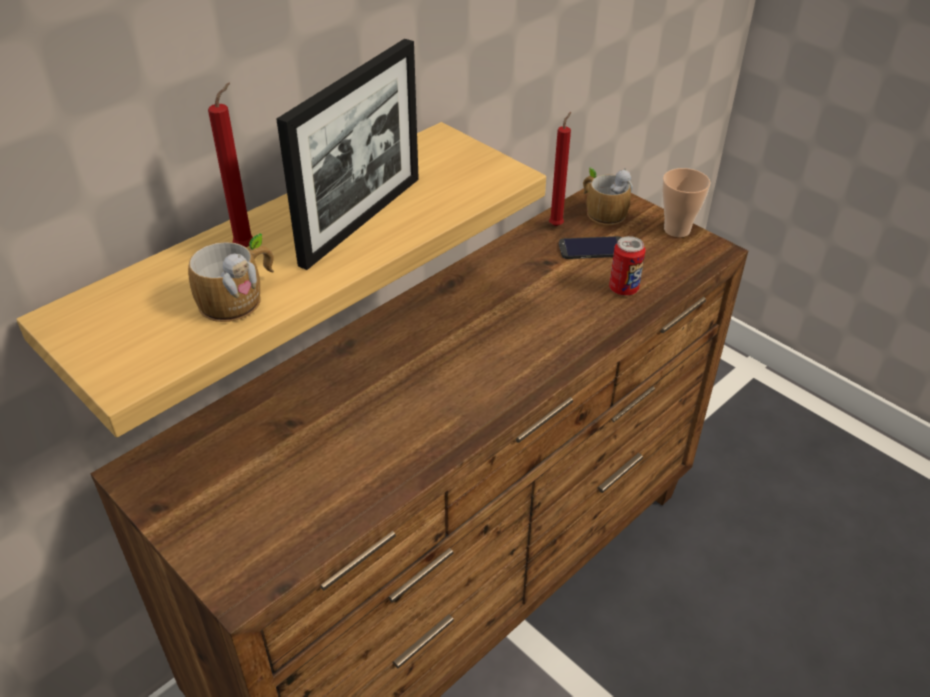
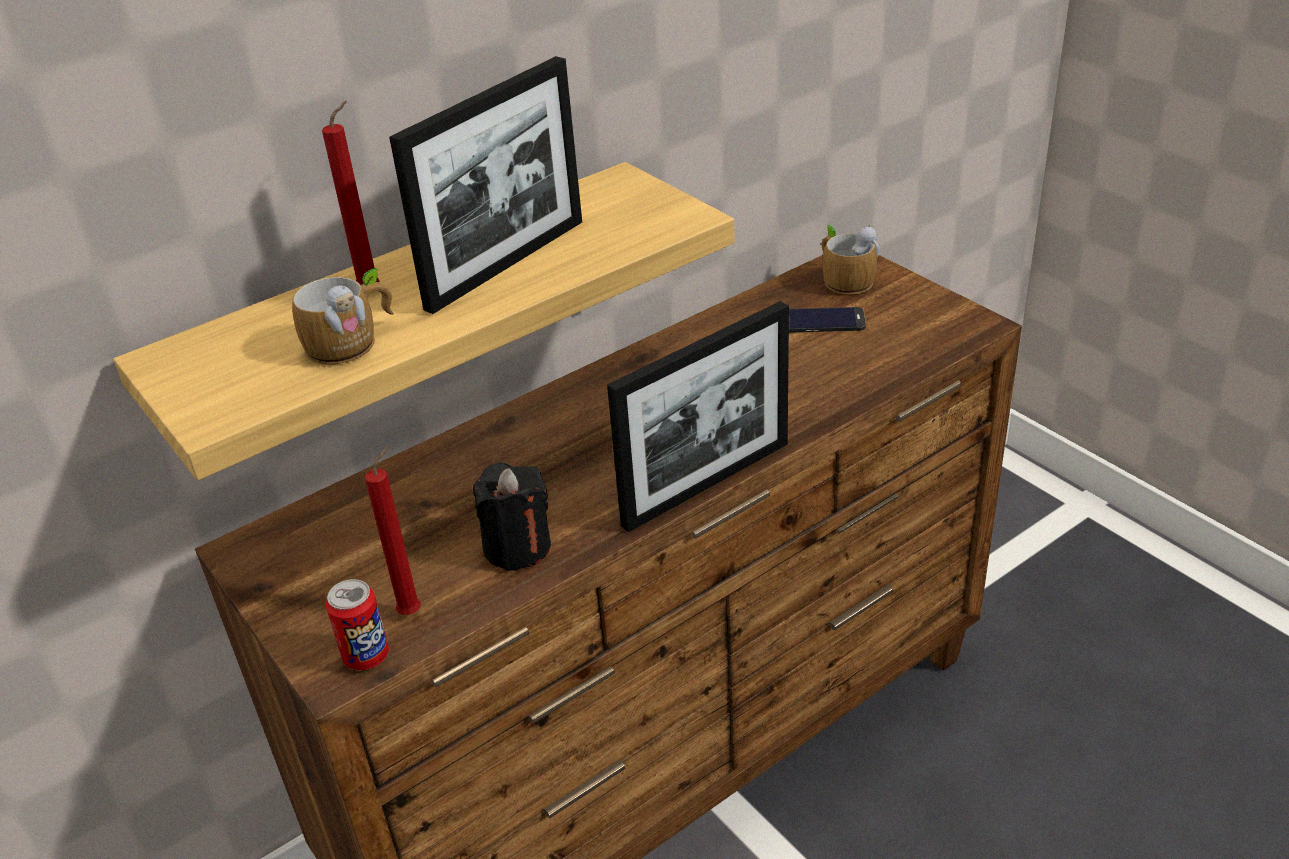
camera: 10 degrees right, 5 degrees down
(378, 461) = (517, 547): none -> black candle
(526, 397) = (707, 484): none -> picture frame
(557, 225) = (784, 294): red candle -> red candle (413, 611)
(623, 289) = (852, 367): can -> can (366, 656)
(677, 230) = (934, 301): cup -> none

